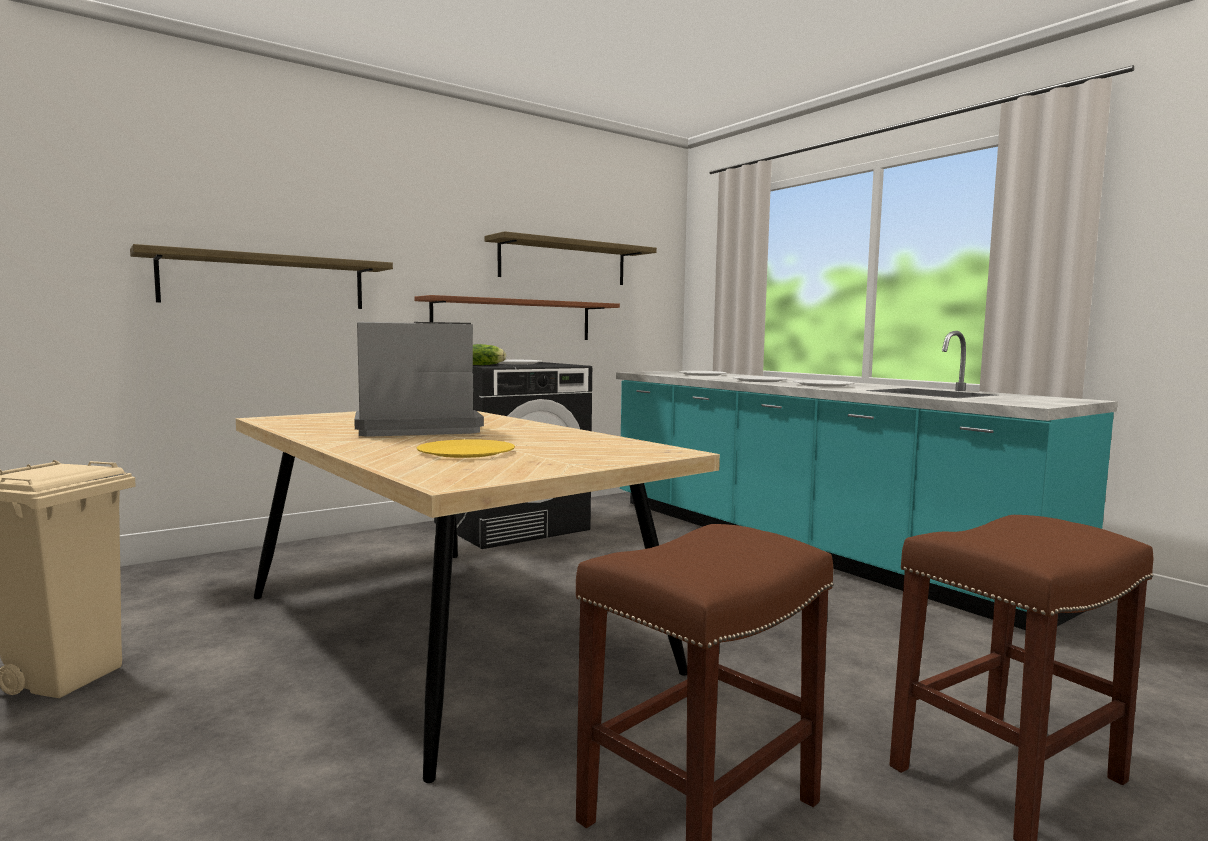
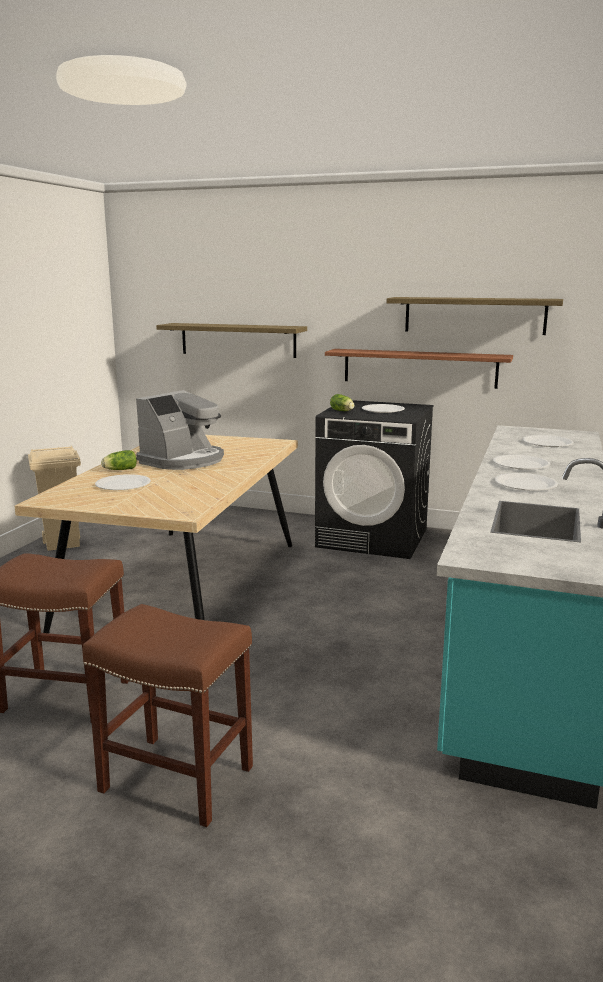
camera: 55 degrees right, 10 degrees up
(377, 445) = (119, 470): none -> lettuce
(416, 429) = (183, 460): coffee machine -> coffee machine turned 90 degrees clockwise
(466, 452) = (123, 484): yellow plate -> white plate

